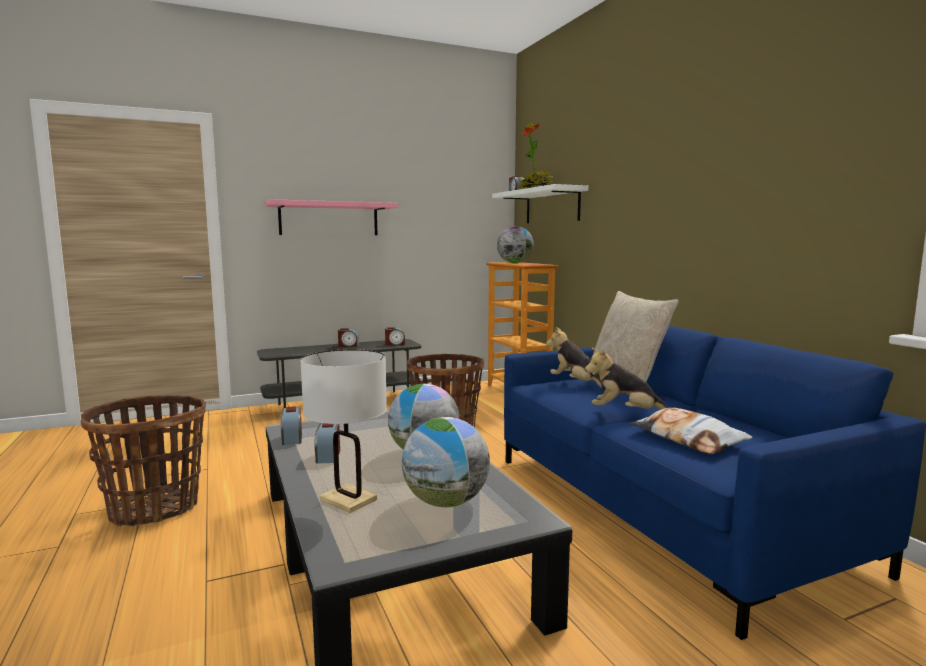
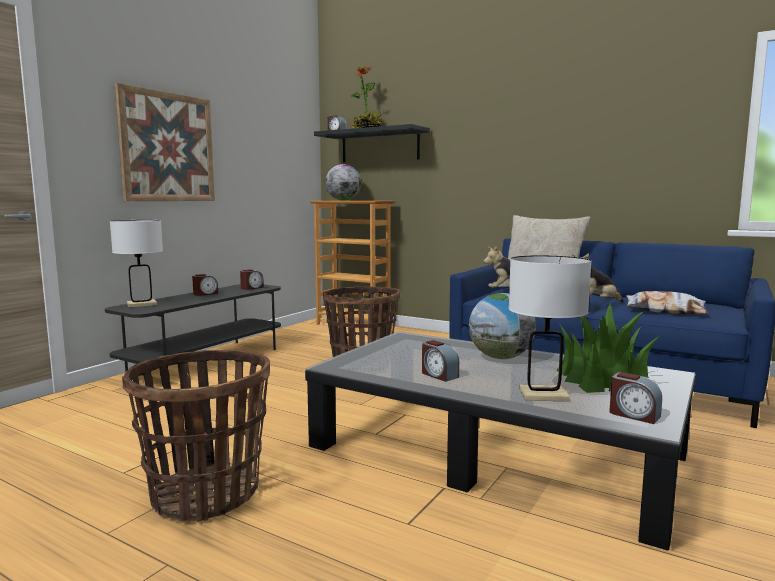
camera: 35 degrees left, 0 degrees up
(286, 349) = (141, 304): none -> white table lamp
(292, 438) = (367, 371): alarm clock -> alarm clock (633, 415)
(329, 219) = (168, 147): pink shelf -> picture
(445, 502) = (603, 379): globe -> potted plant
(552, 206) = (380, 146): white shelf -> black shelf

